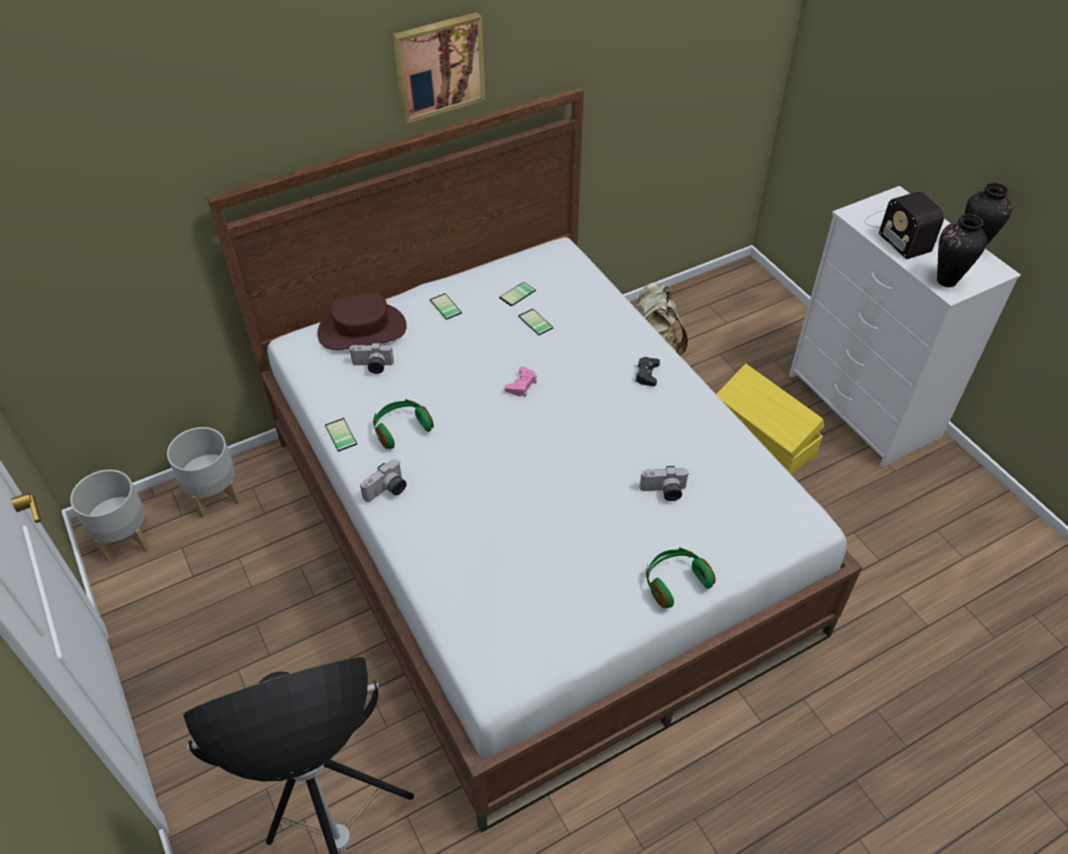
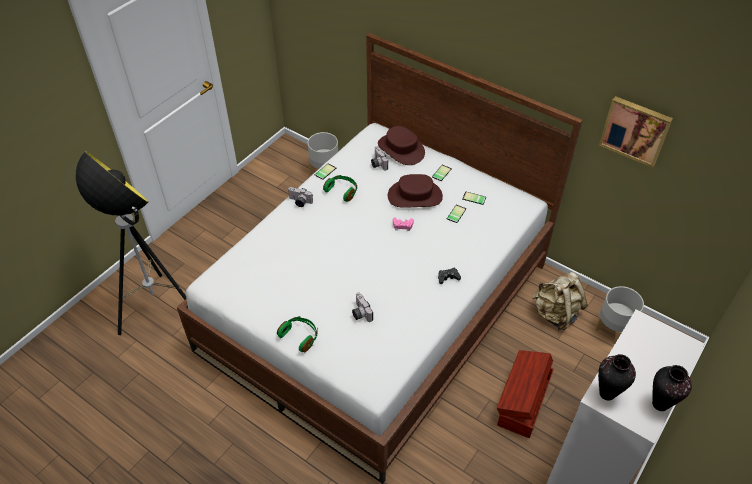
camera: 65 degrees right, 0 degrees up
(126, 539) = (284, 155): grey planter -> grey planter (612, 329)
(438, 66) = (501, 48): picture -> picture (635, 130)
(471, 351) = (415, 196): none -> brown hat
(763, 440) = (522, 402): yellow storage box -> brown storage box
(897, 232) = (642, 352): radio -> none

